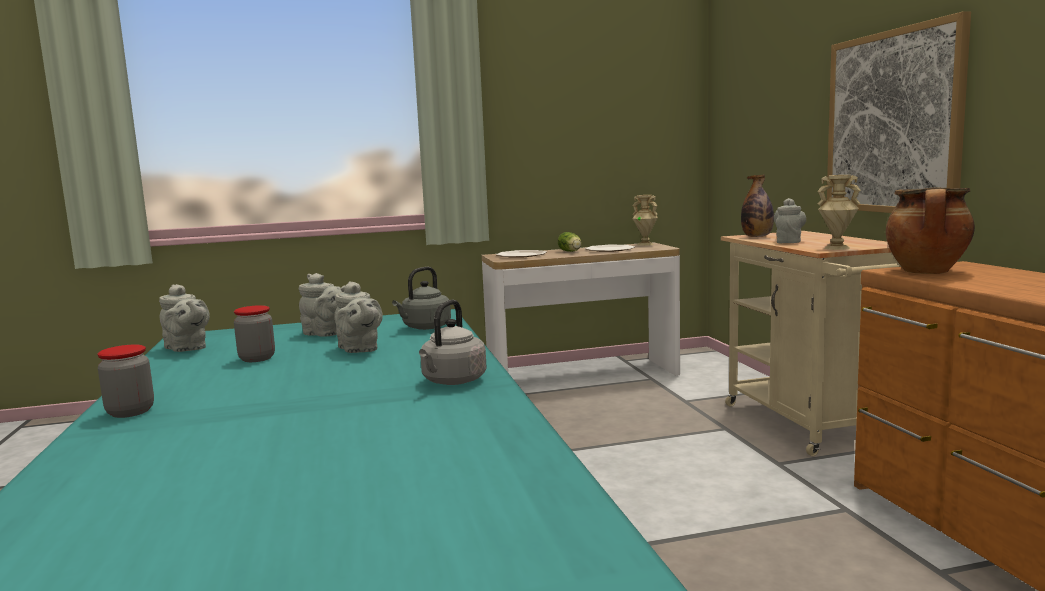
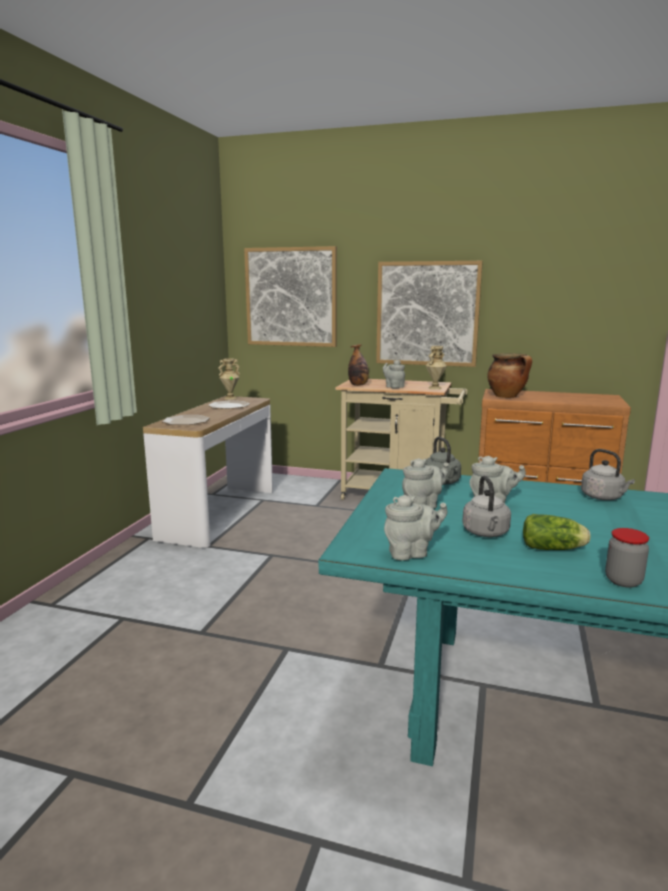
camera: 60 degrees left, 5 degrees up
(257, 358) = (486, 533): jar -> grey kettle
(571, 252) = (209, 412): lettuce -> lettuce (554, 549)
(755, 113) = (291, 297): none -> picture

